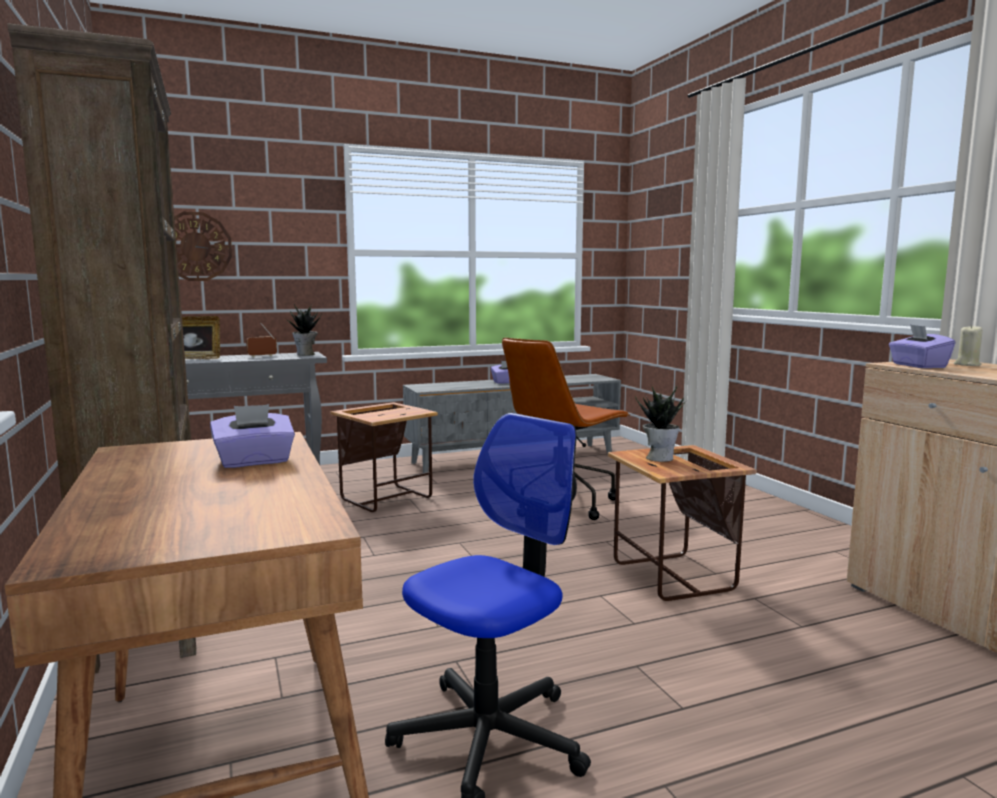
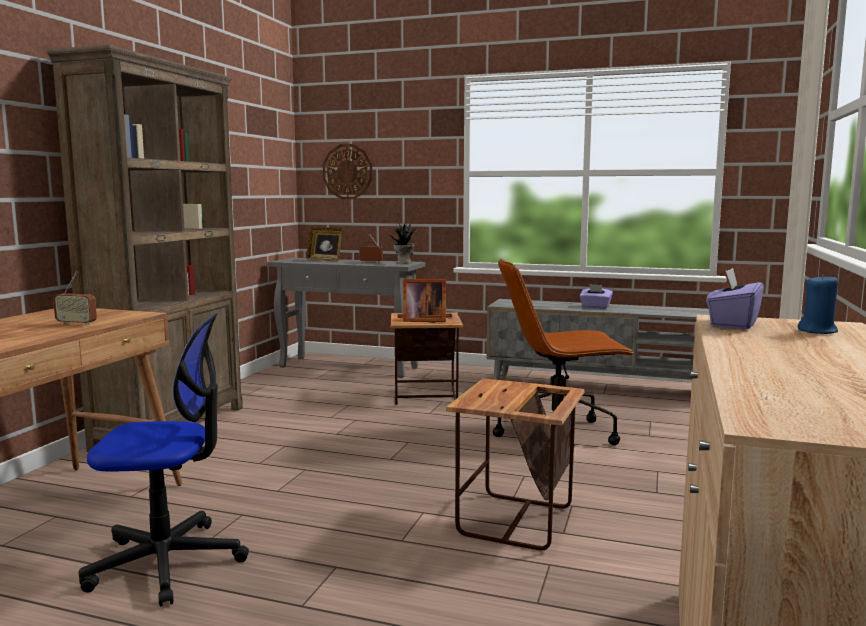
camera: 40 degrees right, 0 degrees up
(254, 461) = (76, 324): purple tissue box -> radio
(389, 413) = (422, 320): none -> picture frame
(659, 458) = (506, 391): potted plant -> none
(967, 365) = (818, 331): beige candle -> blue candle

